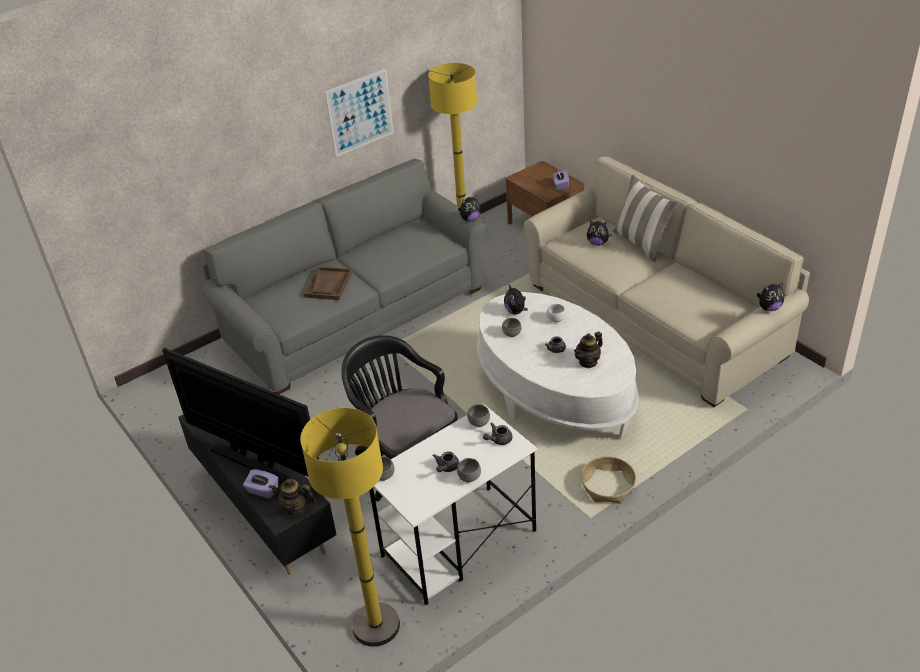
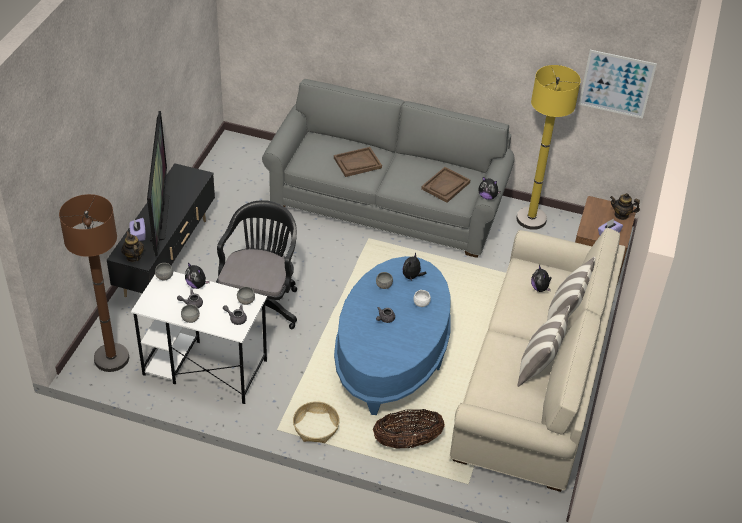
camera: 50 degrees right, 5 degrees up
(360, 112) = (476, 60): picture -> picture (616, 84)
(376, 625) = (111, 358): yellow floor lamp -> brown floor lamp
(418, 244) = (445, 186): none -> brown tray
(554, 393) = (391, 355): white coffee table -> blue coffee table
(588, 362) = (385, 342): teapot -> teapot (621, 215)
(670, 428) = (407, 441): none -> basket
(691, 281) = (538, 366): none -> pillow
(769, 308) = (523, 424): plush toy -> plush toy (197, 285)

